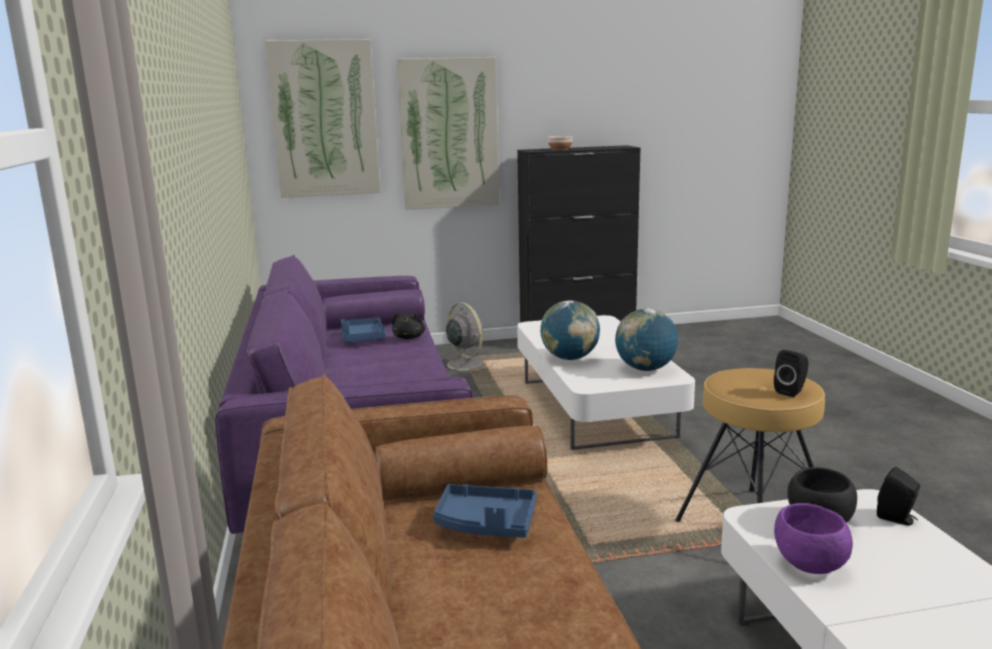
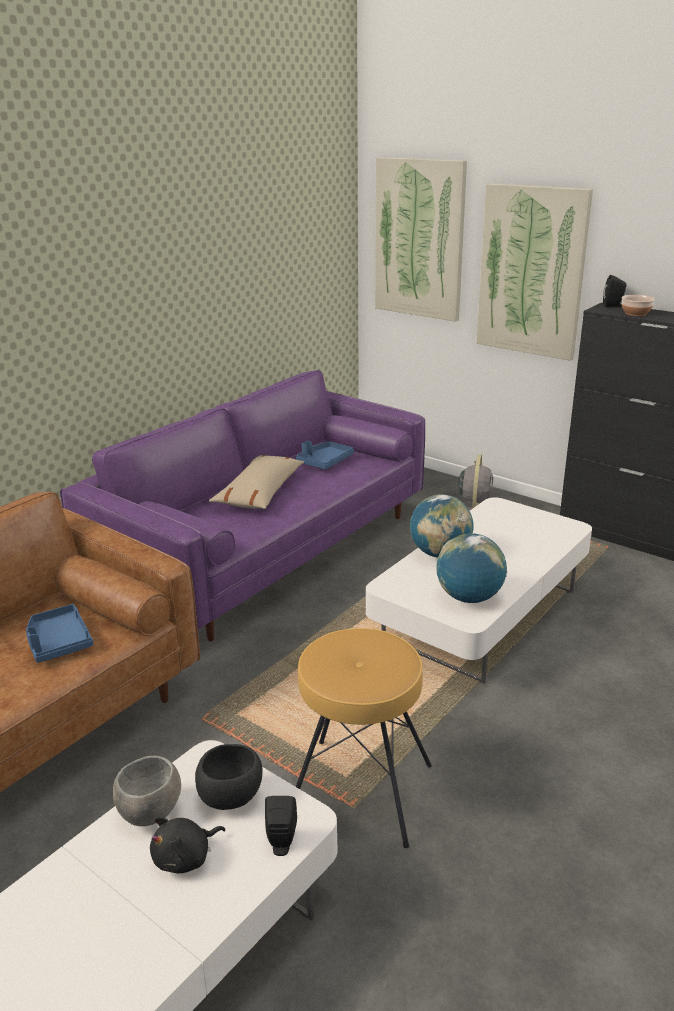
camera: 50 degrees right, 10 degrees up
(361, 371) = (260, 492): none -> beige pillow
(409, 337) = (350, 476): black plush toy -> black plush toy (185, 857)
(791, 391) = (352, 680): black speaker -> black speaker (613, 306)
(810, 565) = (149, 812): purple bowl -> grey bowl

